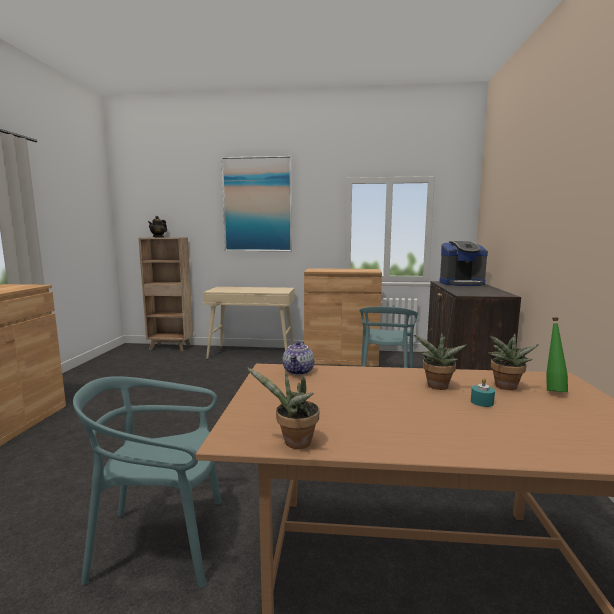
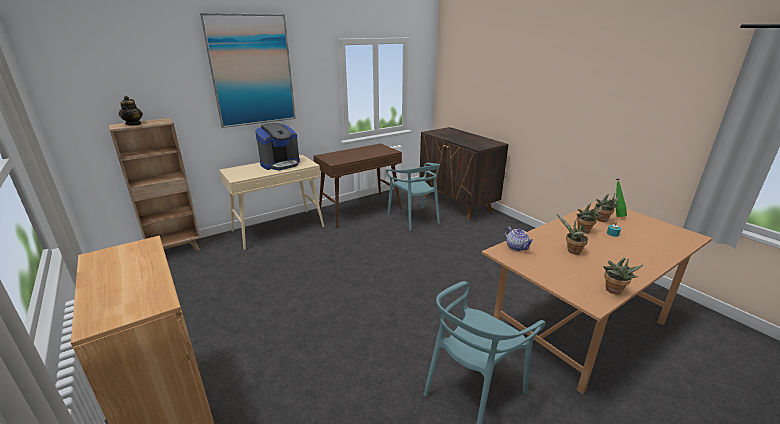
camera: 40 degrees left, 15 degrees up
(341, 359) = (360, 210): brown cabinet -> brown console table
(357, 394) = (571, 251): none -> potted plant
(461, 283) = (447, 132): coffee machine -> coffee machine (280, 164)

